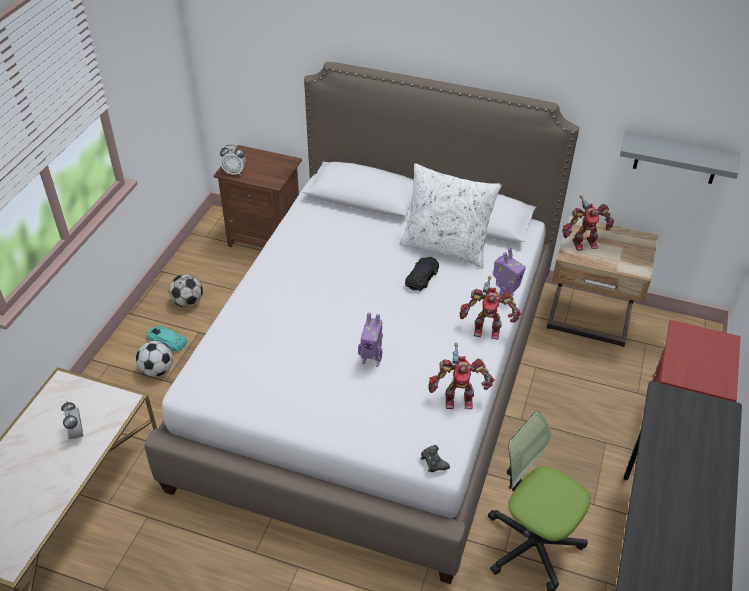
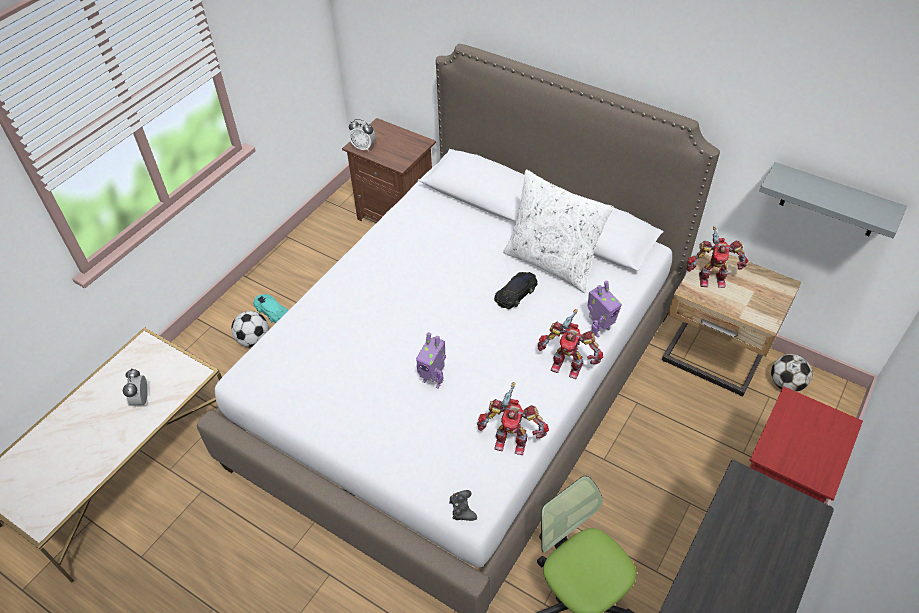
camera: 15 degrees right, 5 degrees up
(188, 302) = (302, 273): football -> football (786, 384)

